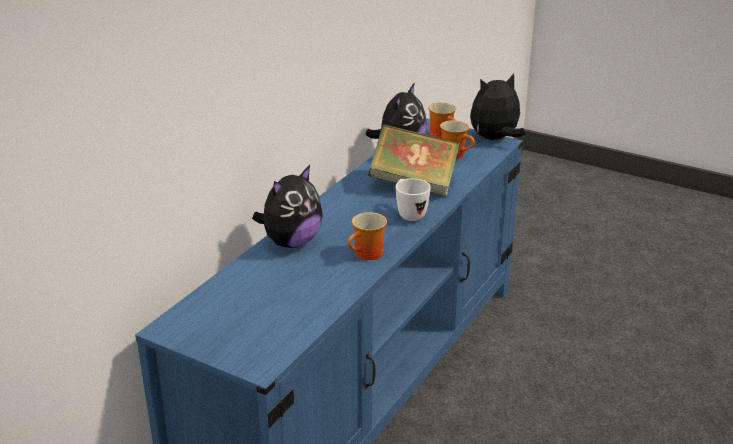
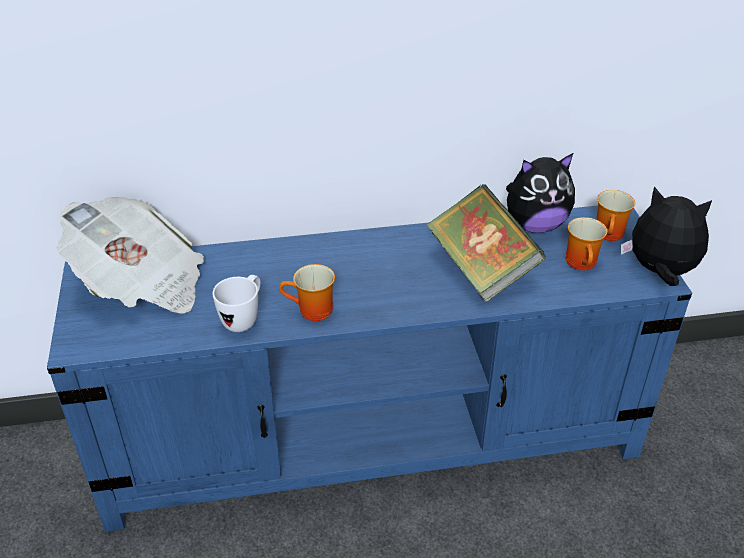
camera: 50 degrees right, 10 degrees up
(229, 309) = (141, 284): none -> newspaper
(291, 242) = (281, 256): plush toy -> none
(409, 214) = (418, 296): white mug -> white mug (244, 319)

